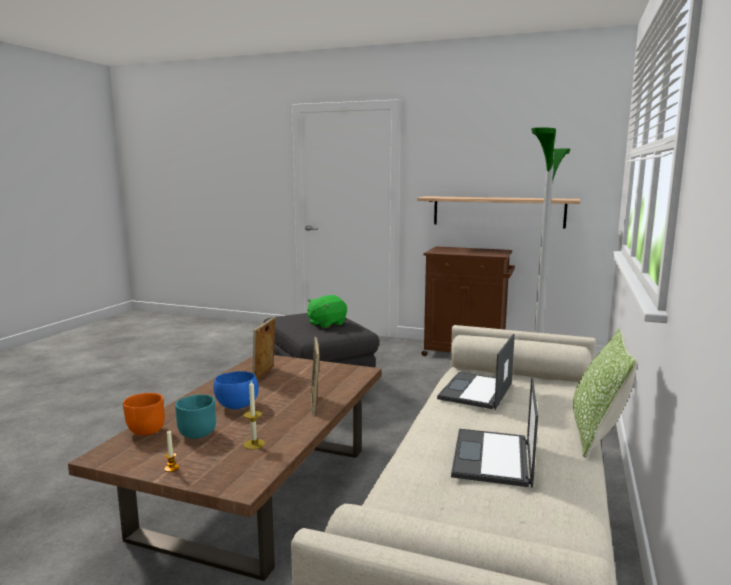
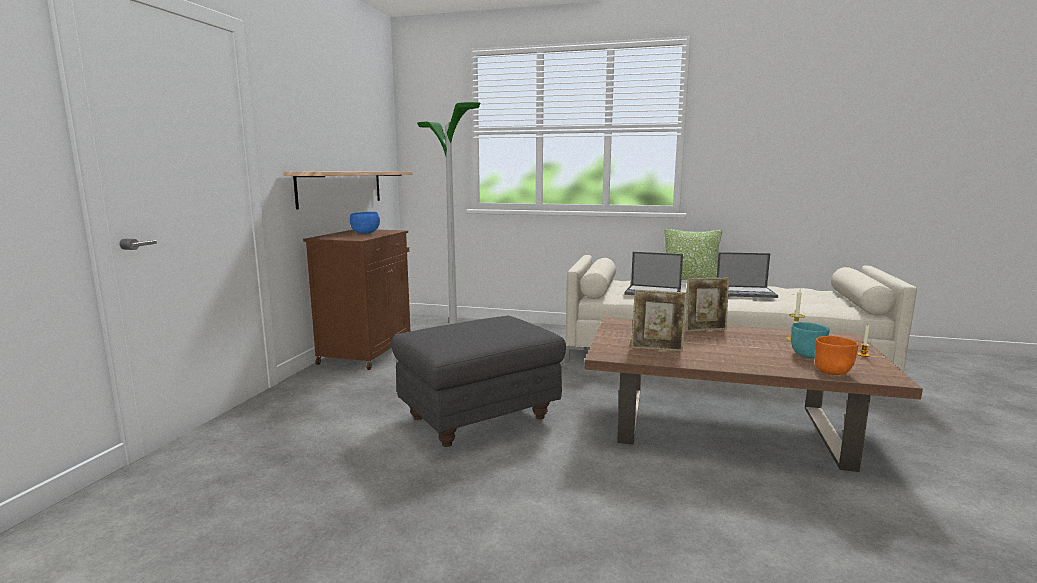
camera: 95 degrees left, 0 degrees up
(236, 406) = (741, 350): blue bowl -> blue bowl (365, 233)
(326, 324) = (490, 326): green plush toy -> none

